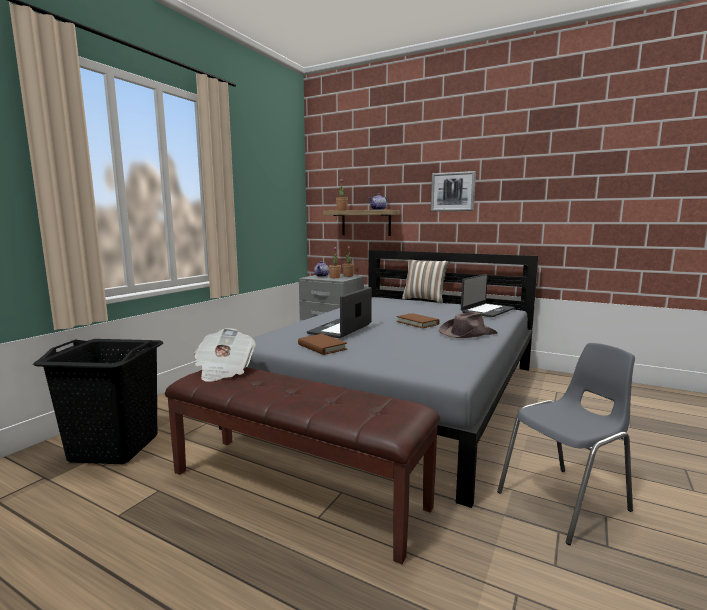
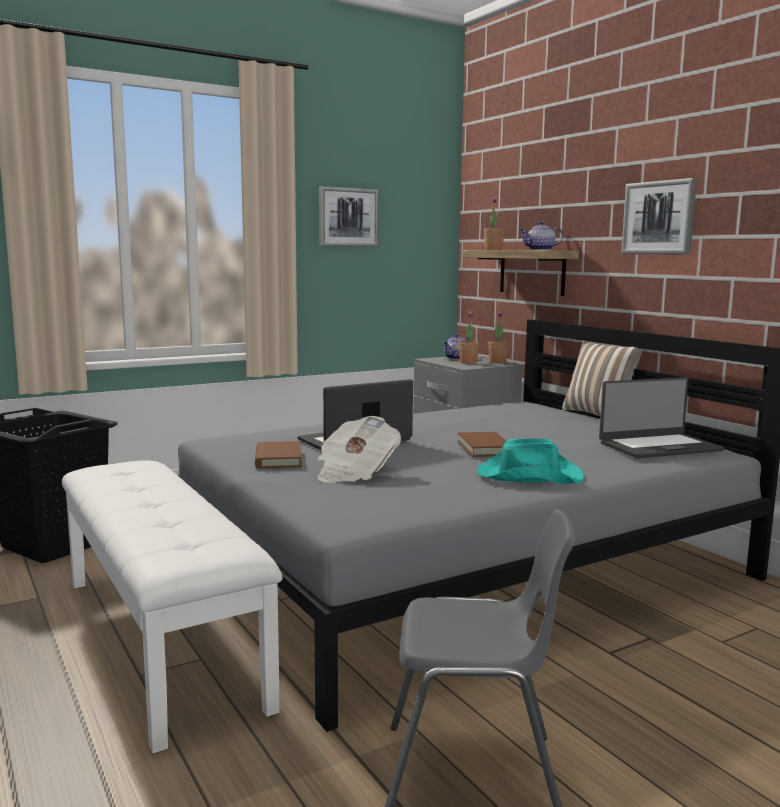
camera: 30 degrees right, 0 degrees up
(224, 370) = (134, 467): newspaper -> newspaper (355, 473)
(255, 189) = (348, 217): none -> picture
(297, 488) = (162, 638): brown bench -> white bench
(467, 333) = (528, 475): brown hat -> turquoise hat

